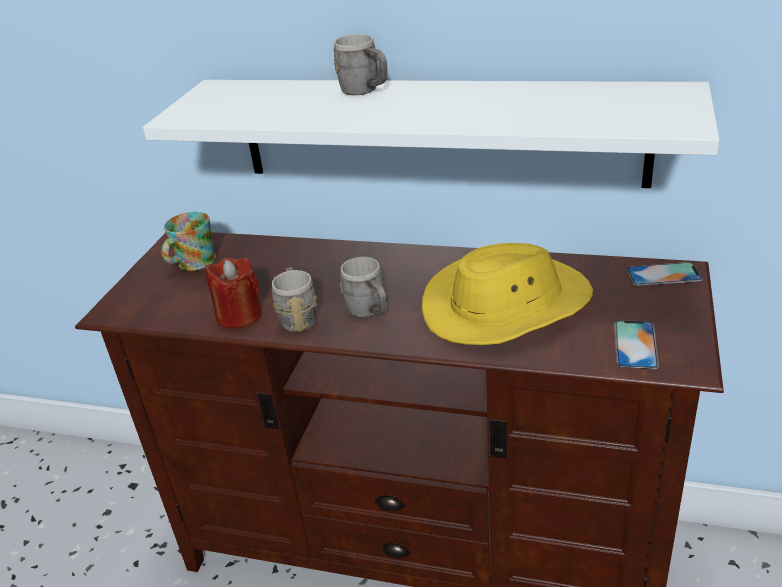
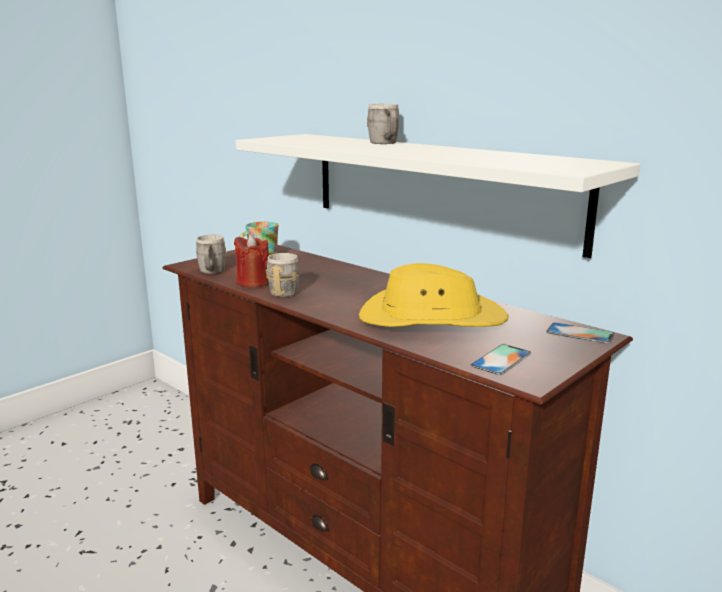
camera: 25 degrees right, 15 degrees down
(370, 312) = (333, 299): grey mug -> grey mug (211, 272)

